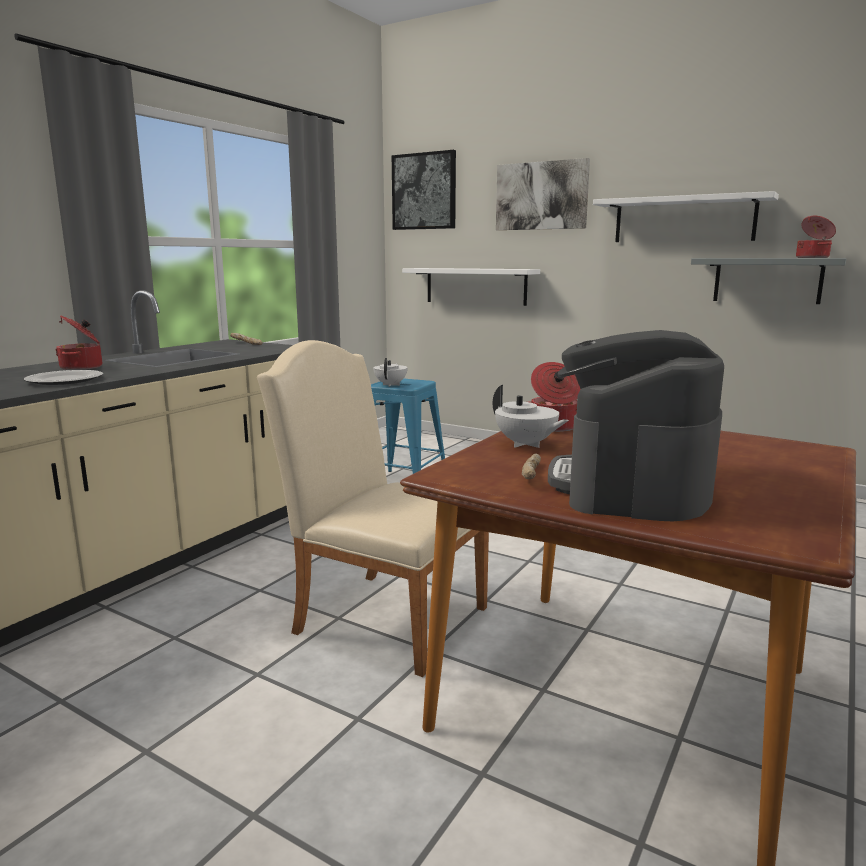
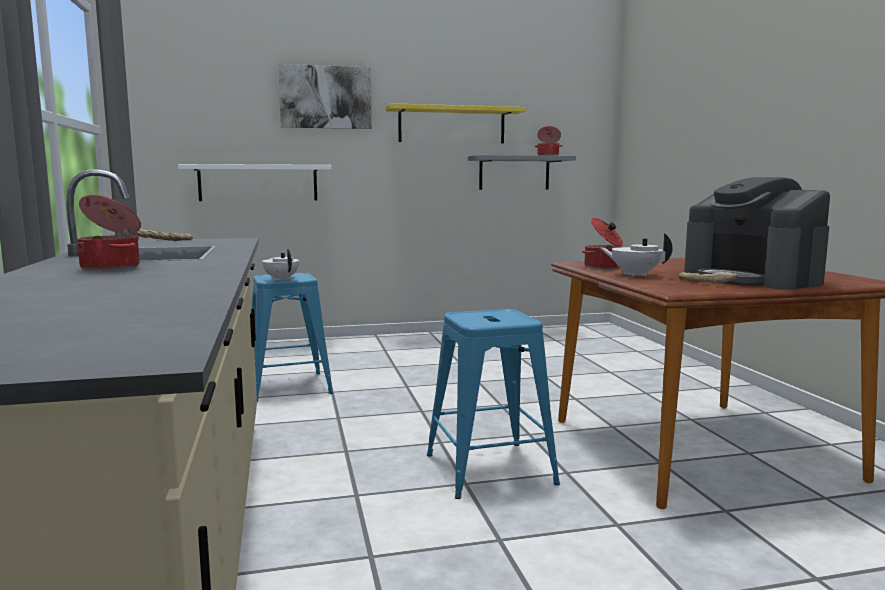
camera: 45 degrees left, 5 degrees down
(65, 380) = (184, 274): plate -> none
(381, 616) = (490, 469): beige chair -> blue stool
(424, 191) = (186, 82): picture -> none
(526, 444) = (634, 274): white teapot -> white teapot turned 150 degrees counterclockwise
(683, 220) = (452, 125): white shelf -> yellow shelf

